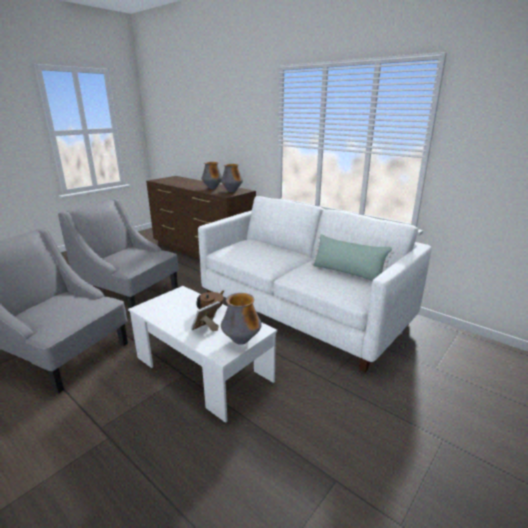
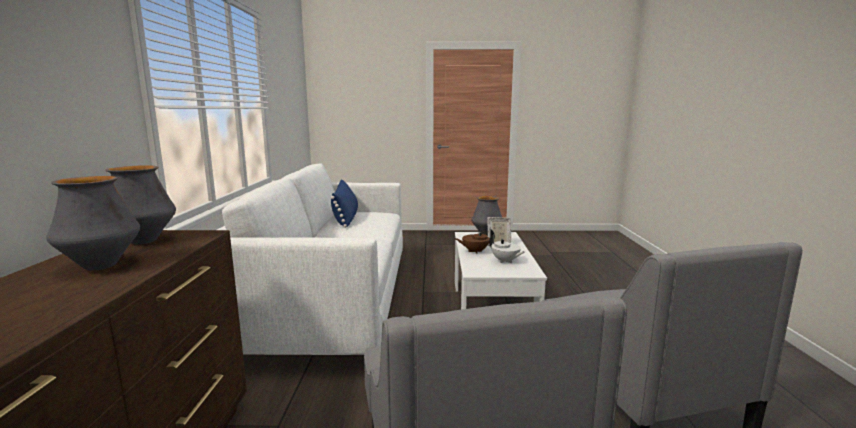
camera: 130 degrees left, 10 degrees down
(174, 310) = (505, 261): none -> white teapot
(347, 273) = (346, 218): green pillow -> blue pillow

